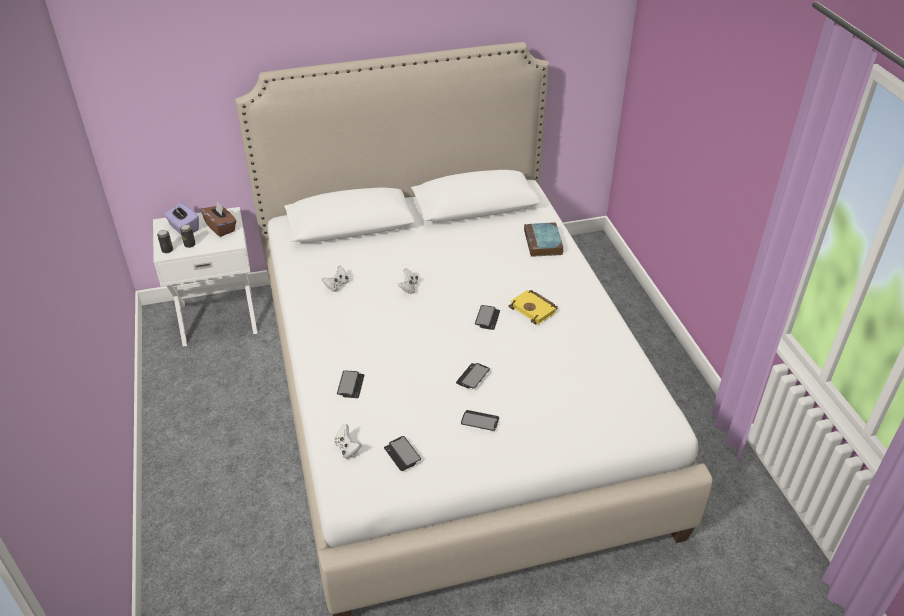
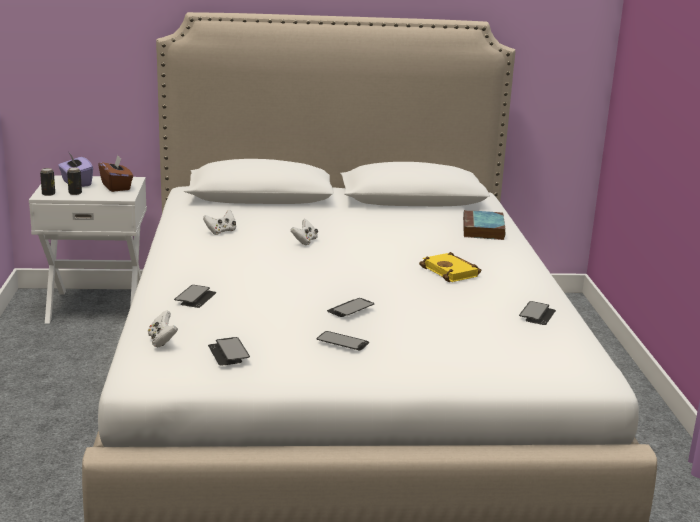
camera: 10 degrees right, 20 degrees down
(487, 318) = (389, 271): phone -> phone (537, 314)

